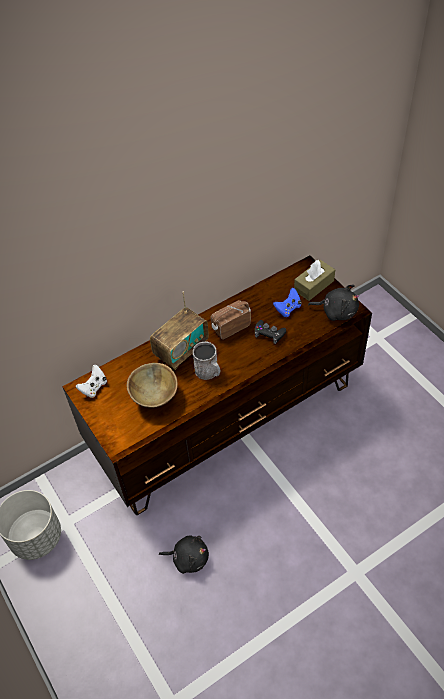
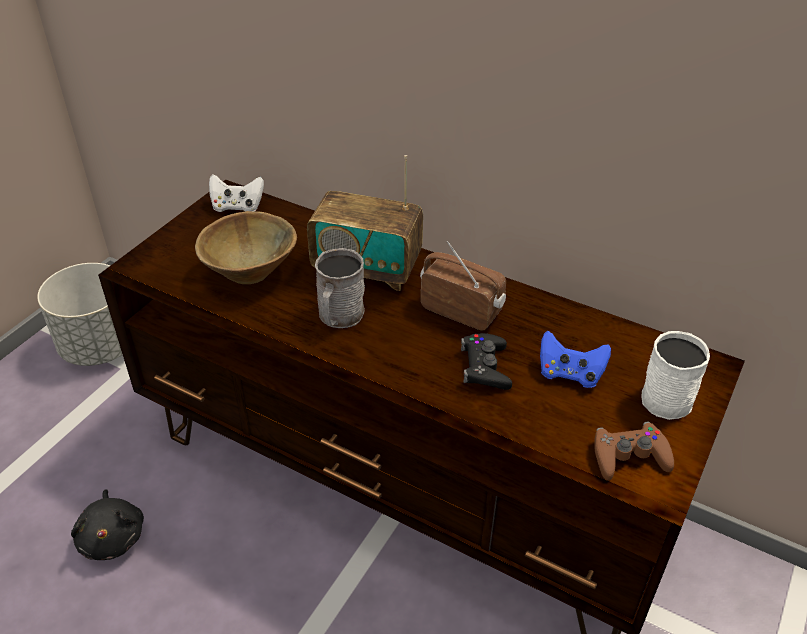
camera: 60 degrees right, 10 degrees down
(314, 285) = (667, 394): brown tissue box -> white mug
(337, 311) = (629, 456): black plush toy -> brown game controller

